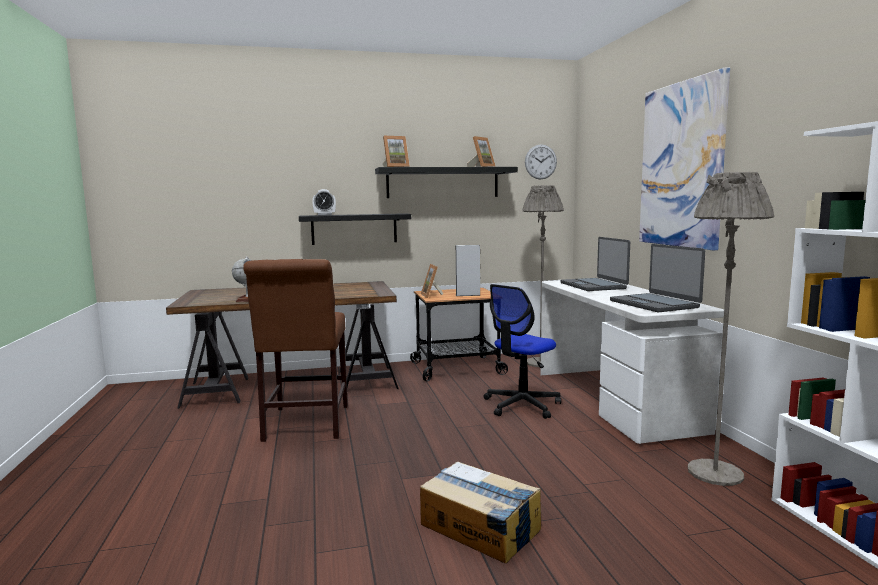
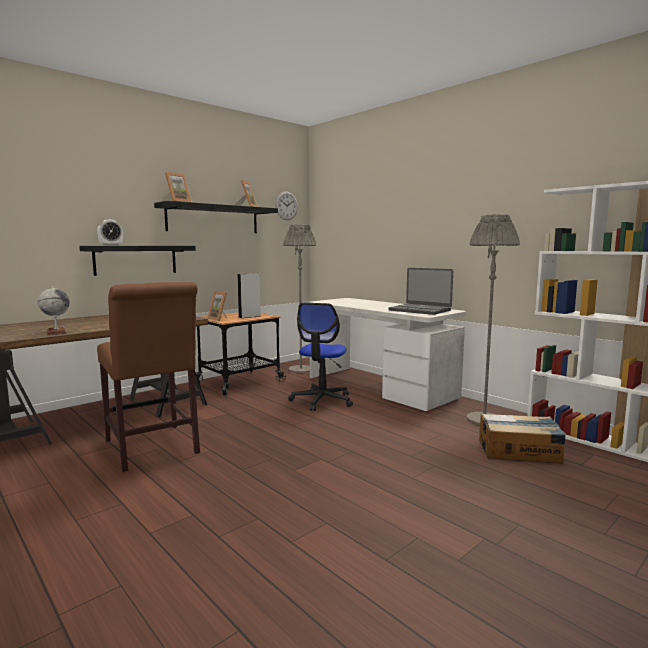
camera: 30 degrees left, 0 degrees up
(480, 527) = (391, 487): cardboard box -> cardboard box (519, 451)
(593, 286) = (354, 302): laptop -> none
(681, 165) = (420, 211): picture -> none

